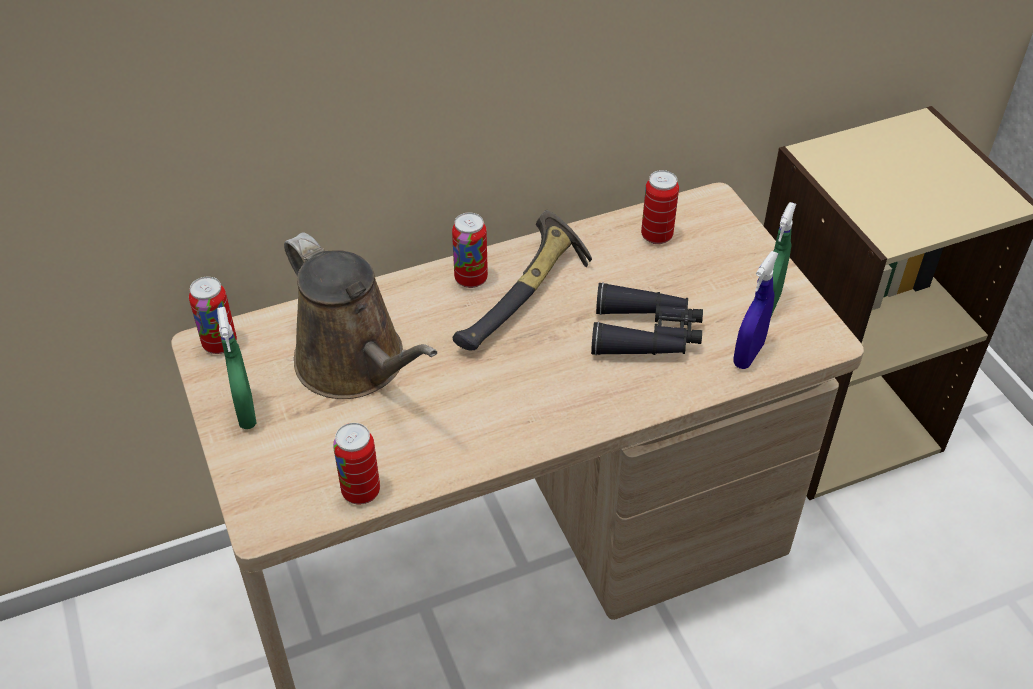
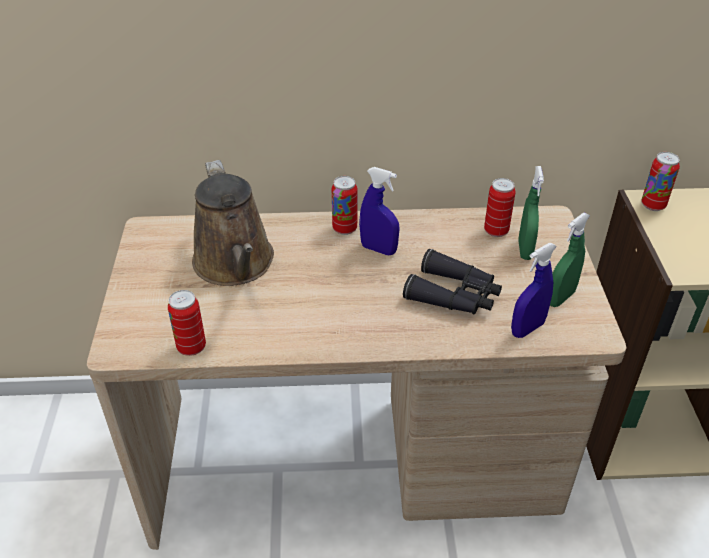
camera: 20 degrees right, 5 degrees down
(220, 344) = (155, 230): can -> can (653, 205)
(246, 412) = (146, 276): green spray bottle -> green spray bottle (525, 250)
(527, 297) = (378, 249): hammer -> blue spray bottle

